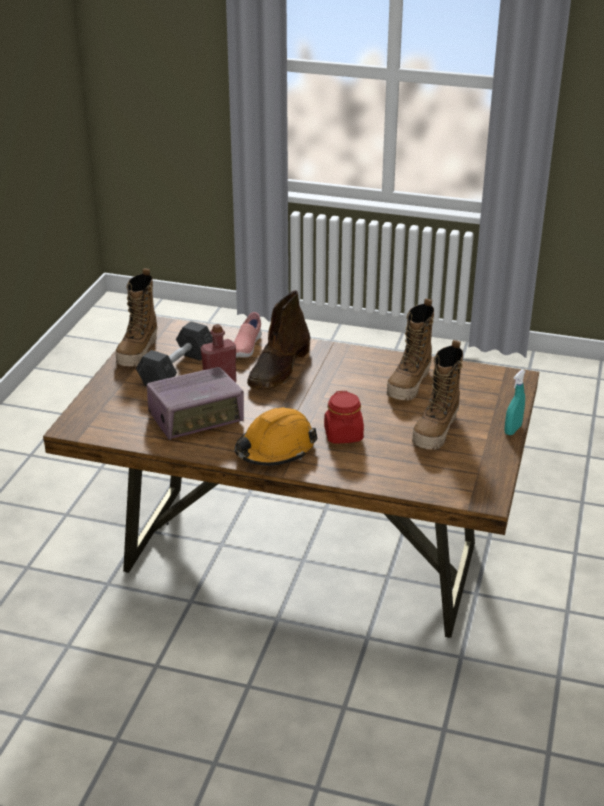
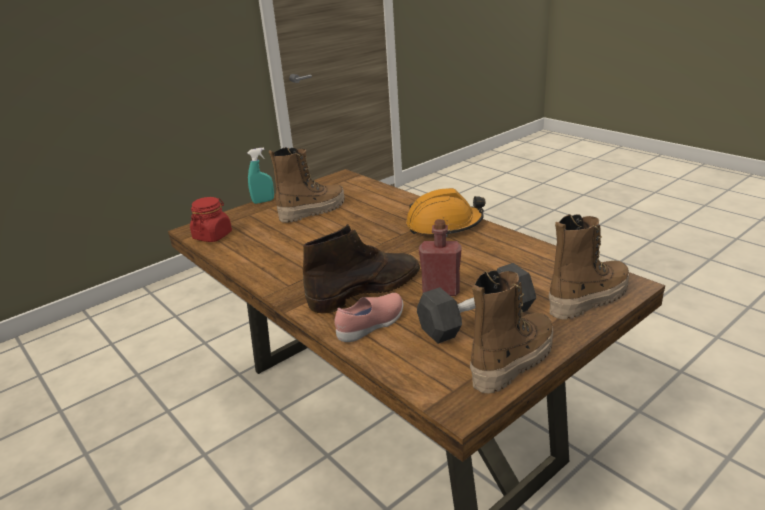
camera: 145 degrees left, 5 degrees down
(197, 418) = (492, 263): radio -> none
(343, 435) = (380, 223): red jar -> red jar (213, 236)
(409, 384) = (276, 245): boot -> boot (587, 299)

